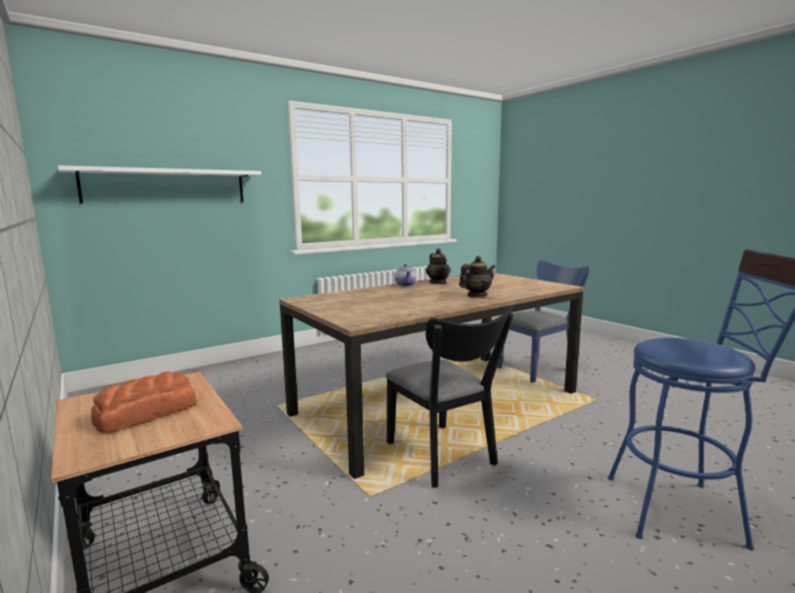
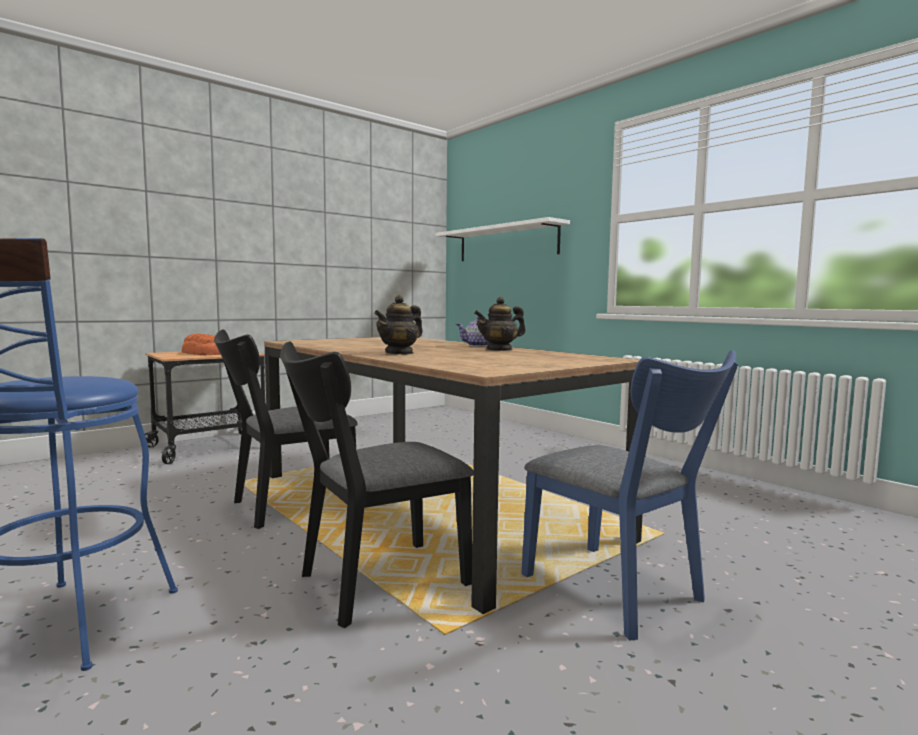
camera: 85 degrees right, 5 degrees down
(476, 296) = (399, 353): teapot -> teapot turned 75 degrees clockwise
(560, 416) = (373, 583): none -> black chair

